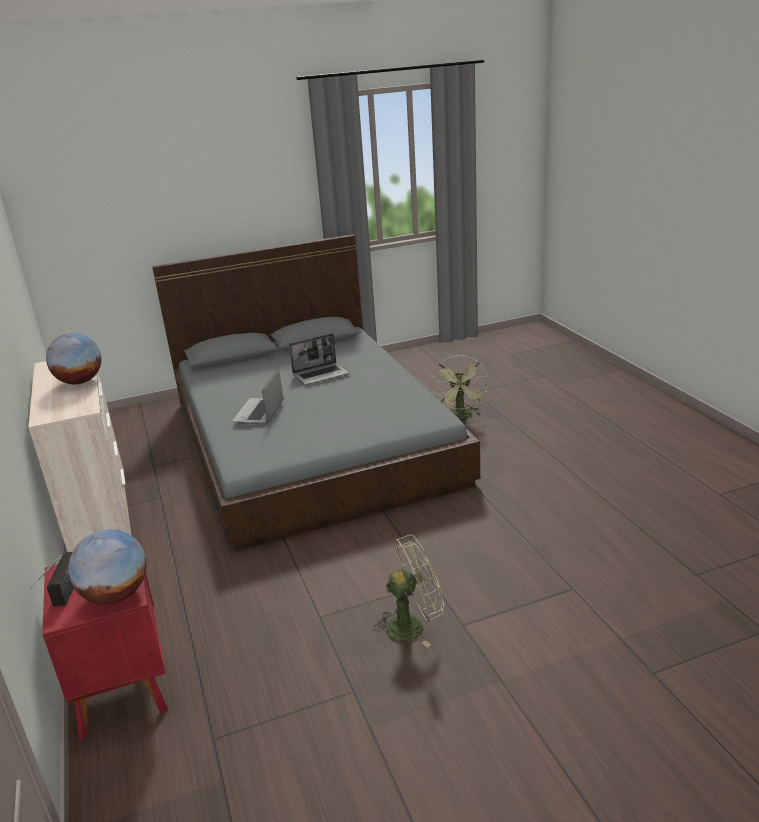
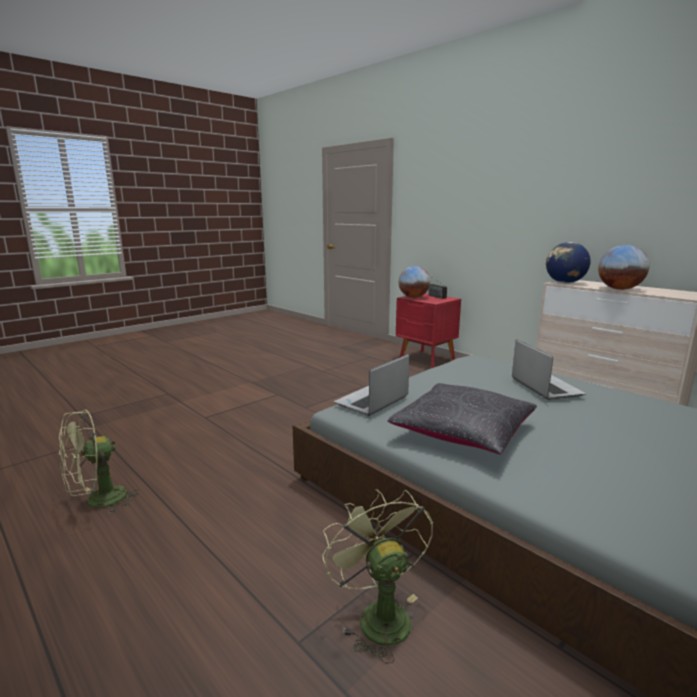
camera: 155 degrees right, 10 degrees down
(77, 408) = (564, 283): none -> globe
(321, 374) = (584, 447): laptop -> laptop (372, 401)
(374, 391) = (463, 432): none -> black pillow
(412, 625) = (307, 390): green fan -> green fan (98, 502)

